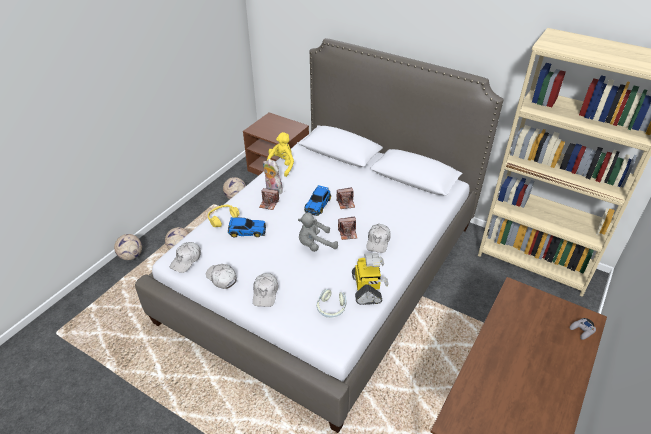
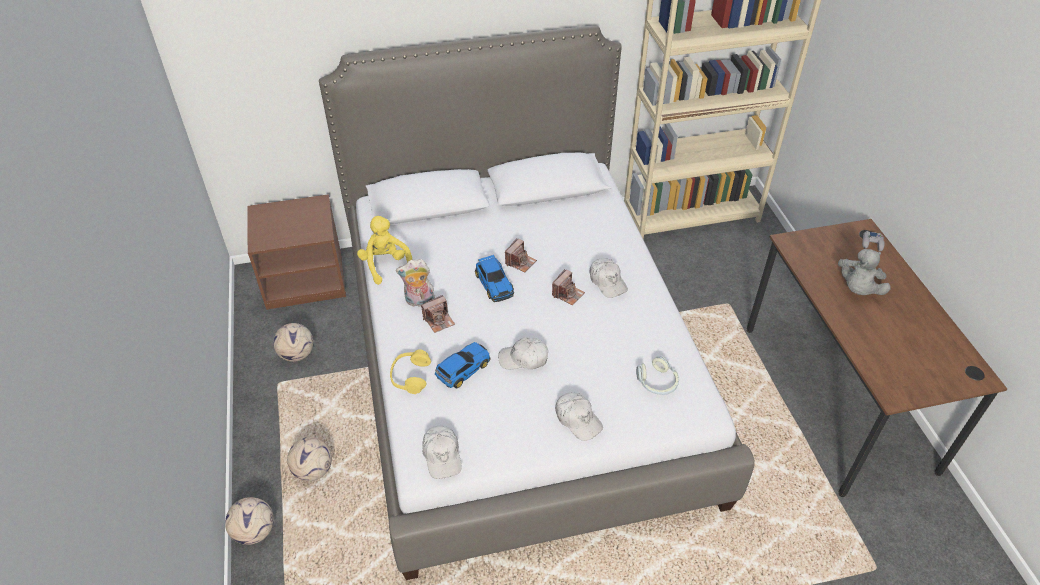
camera: 45 degrees left, 5 degrees up
(221, 278) = (511, 442): white cap -> white cap (524, 359)
(315, 245) = (553, 330): grey plush toy -> grey plush toy (857, 289)
(367, 289) = (662, 338): toy robot -> none

